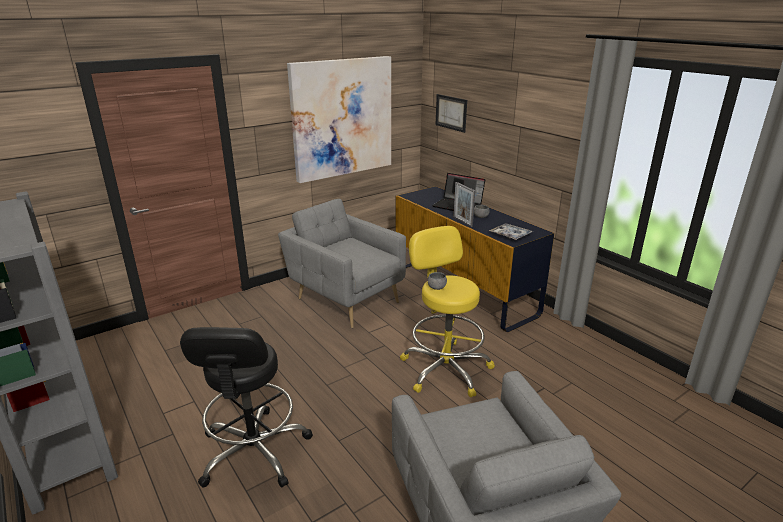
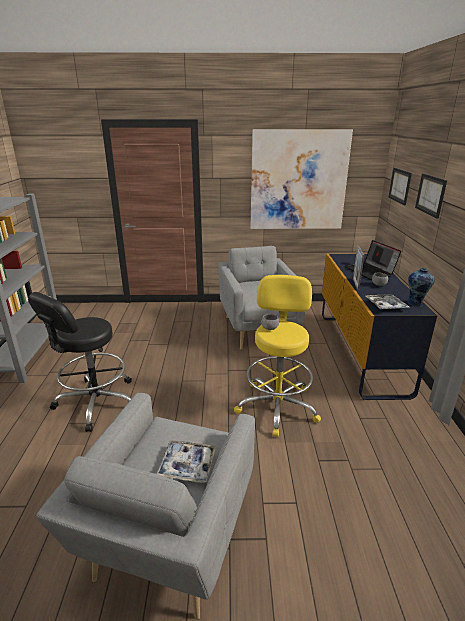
camera: 35 degrees right, 0 degrees up
(498, 440) = (187, 465): none -> tray
(501, 121) = (430, 195): none -> picture
(528, 227) = (416, 303): none -> vase

